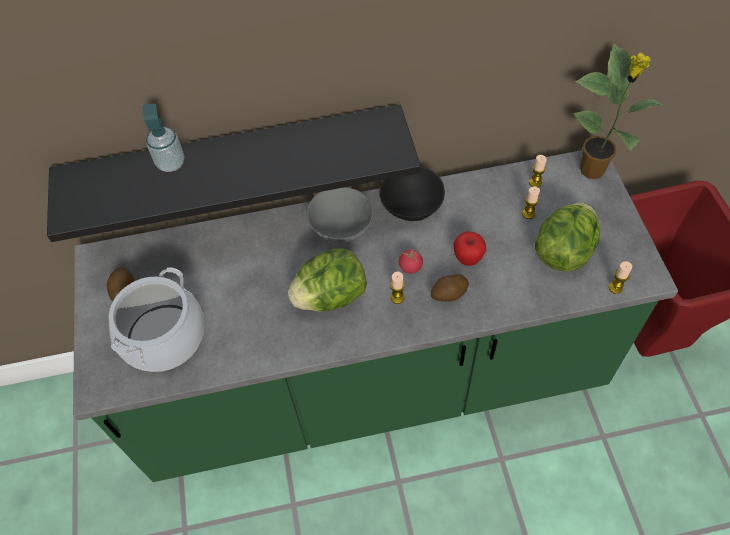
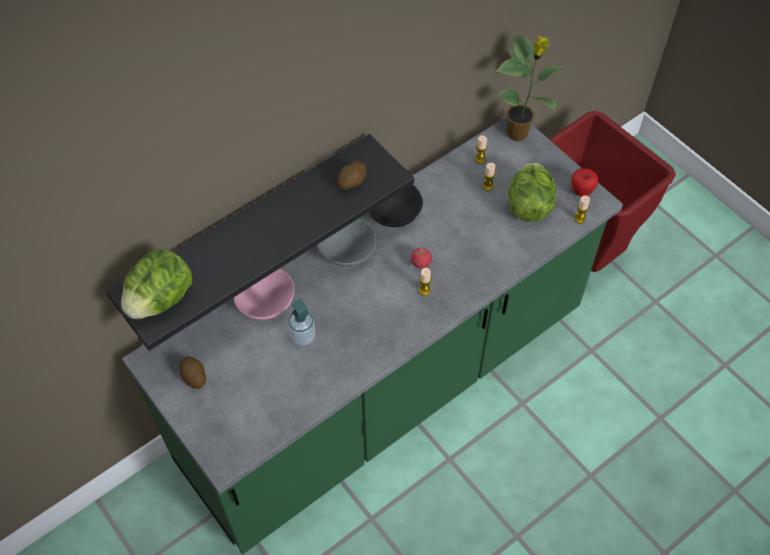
camera: 30 degrees left, 0 degrees up
(164, 337) = (254, 398): cooking pot -> none
(171, 163) = (212, 248): soap dispenser -> soap dispenser (303, 336)
(234, 247) = (266, 303): none -> pink bowl
(331, 296) = (372, 310): lettuce -> lettuce (161, 299)
(449, 294) = (462, 272): potato -> potato (352, 182)
(468, 258) = (461, 239): apple -> apple (581, 191)

